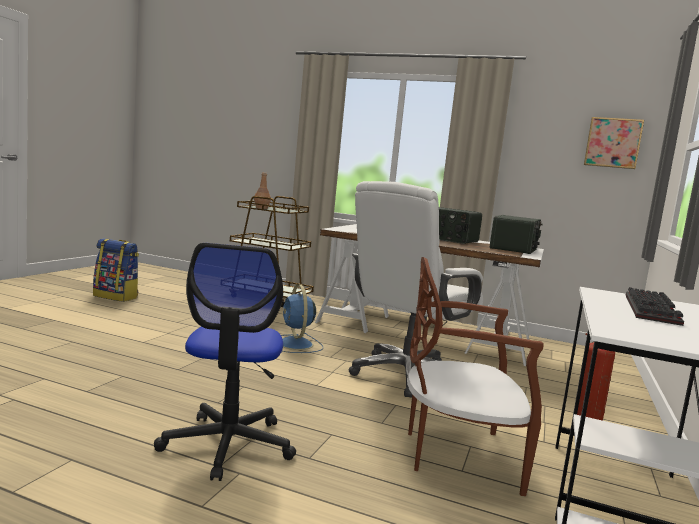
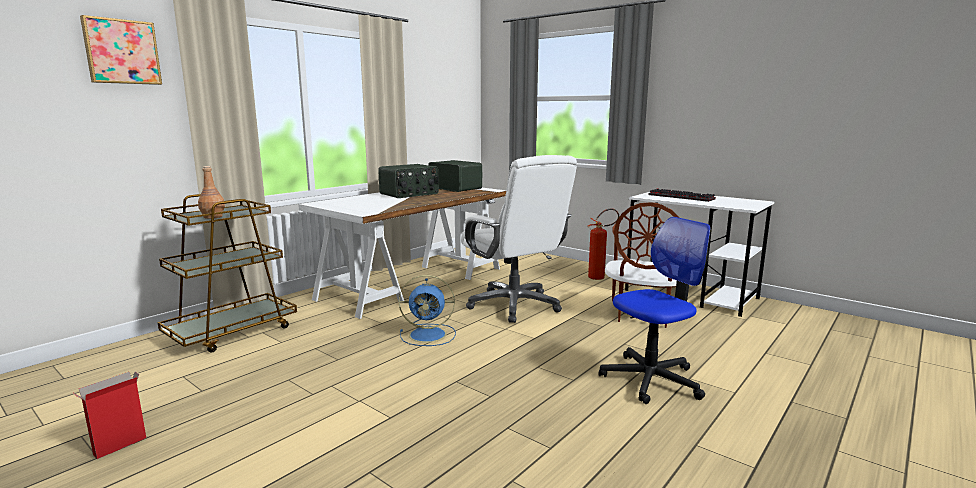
camera: 70 degrees left, 5 degrees up
(116, 297) = (119, 446): backpack -> cardboard box
(228, 445) = (651, 379): office chair -> office chair turned 45 degrees counterclockwise
(612, 143) = (456, 93): picture -> picture (121, 52)

